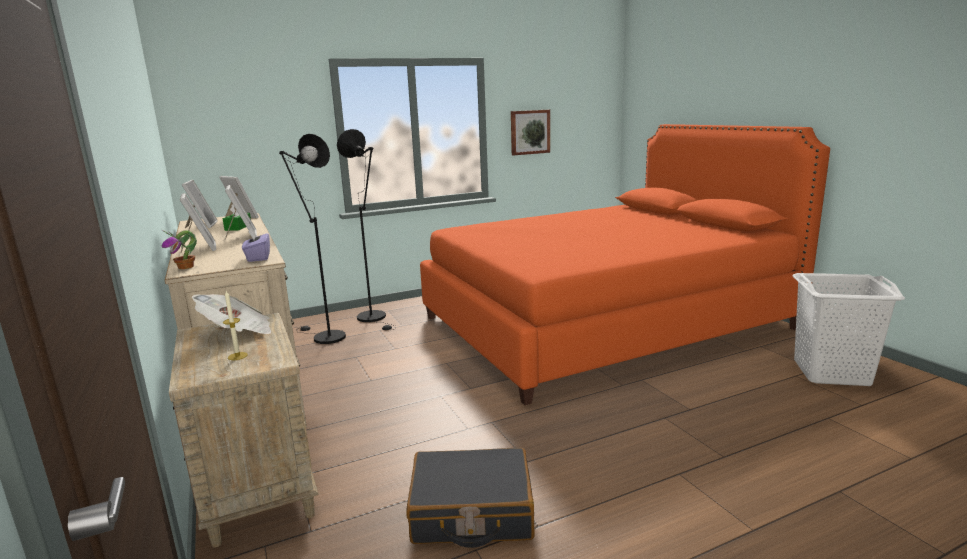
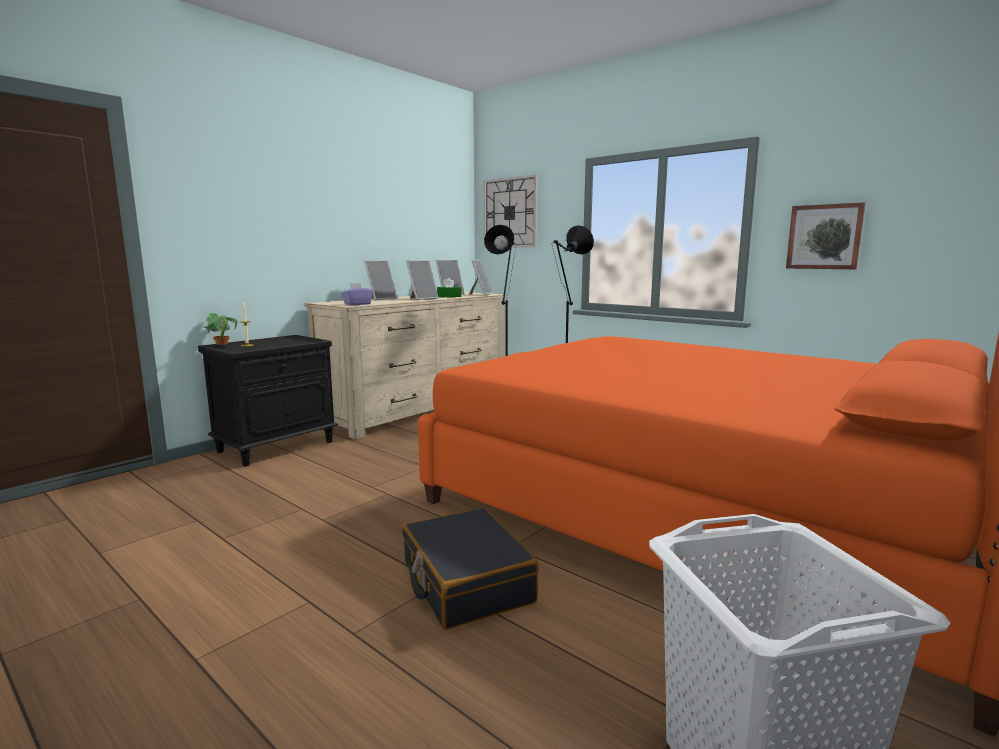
camera: 65 degrees right, 5 degrees down
(186, 267) = (330, 302): potted plant -> potted plant (221, 344)
(227, 114) = (510, 213): none -> wall clock
(238, 332) = (290, 340): newspaper -> none
(258, 488) = (277, 446): beige nightstand -> black nightstand
(471, 512) = (244, 510): black suitcase -> black suitcase (466, 582)

